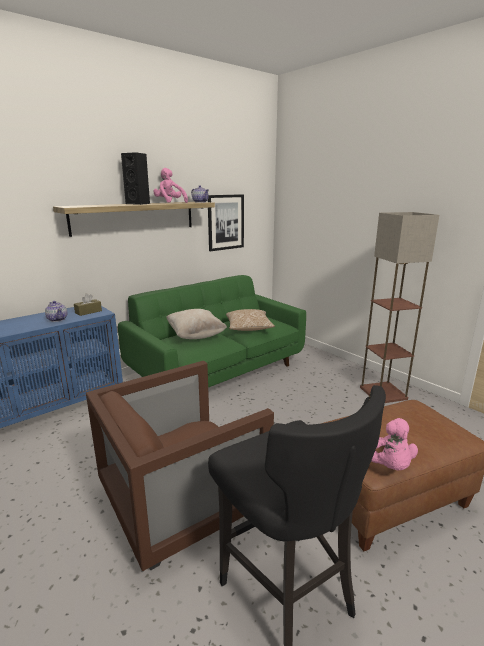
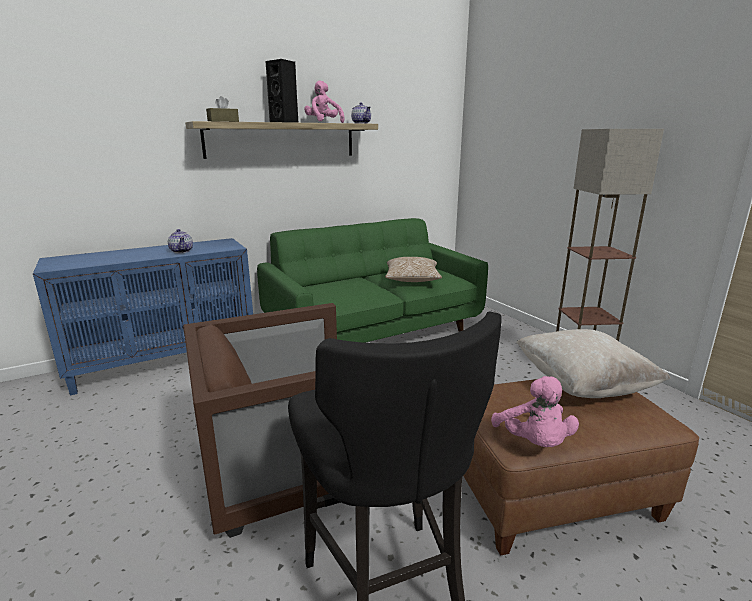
camera: 10 degrees right, 0 degrees up
(88, 312) = (218, 246): brown tissue box -> brown tissue box (223, 121)
(195, 336) = (345, 284): beige pillow -> beige pillow (582, 386)
(225, 222) = (396, 152): picture -> none

